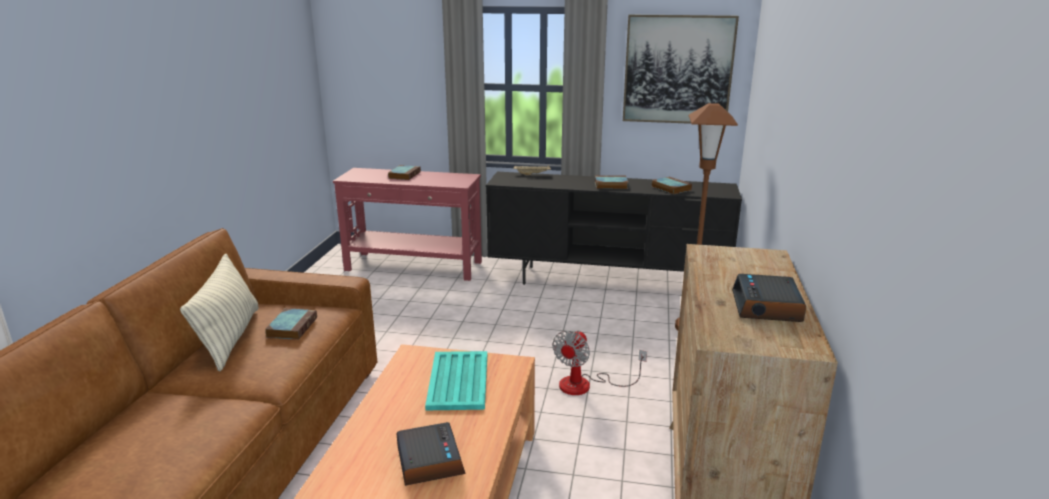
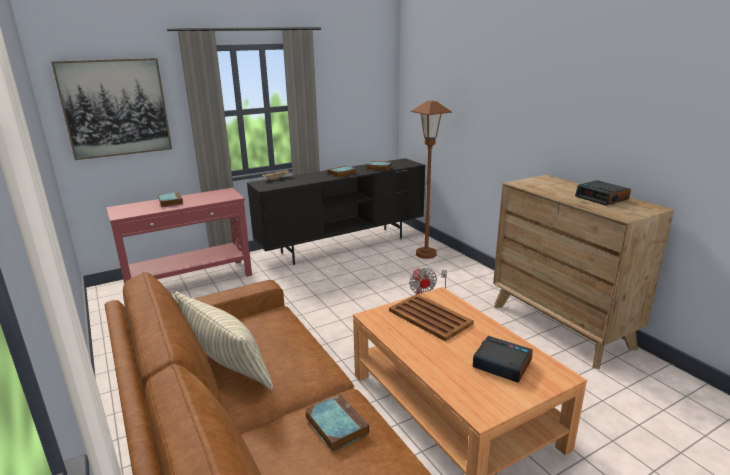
camera: 40 degrees left, 0 degrees up
(292, 327) = (268, 335): book -> book (335, 425)
(458, 381) = (430, 318): turquoise tray -> brown tray
(678, 70) = (357, 86): picture -> picture (116, 108)

